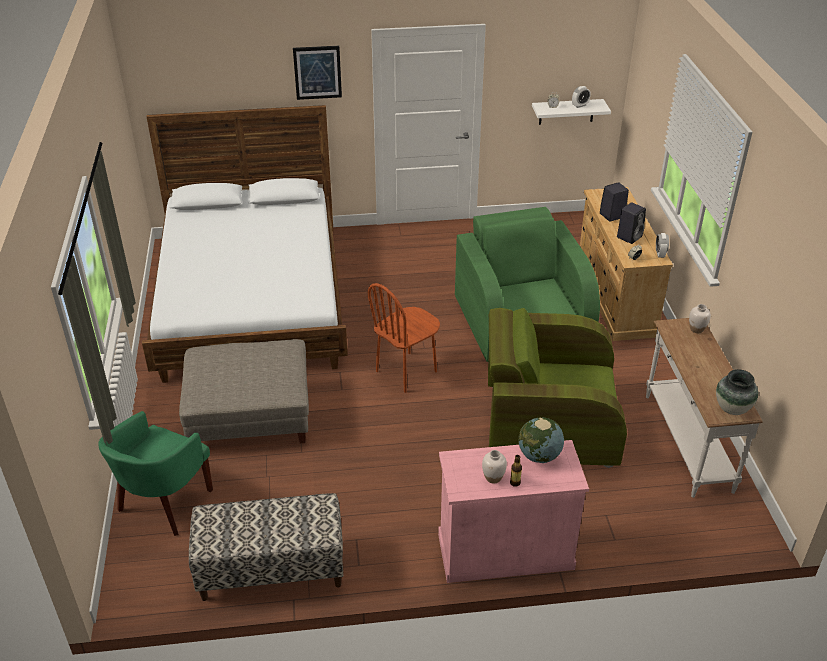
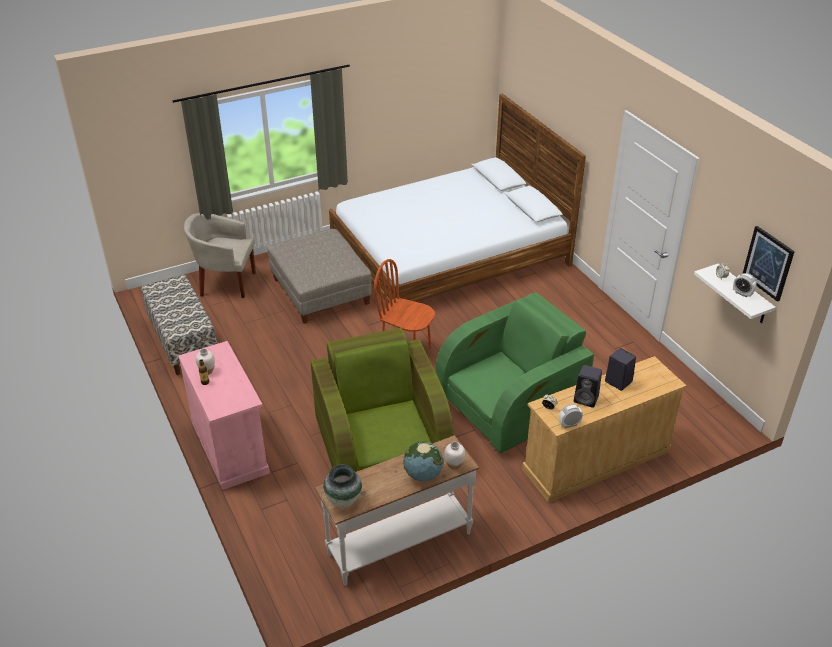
camera: 70 degrees right, 0 degrees up
(164, 503) = (225, 283): green armchair -> beige armchair
(317, 72) = (588, 125): picture -> picture (768, 263)
(539, 456) = (237, 389): globe -> globe (423, 474)

